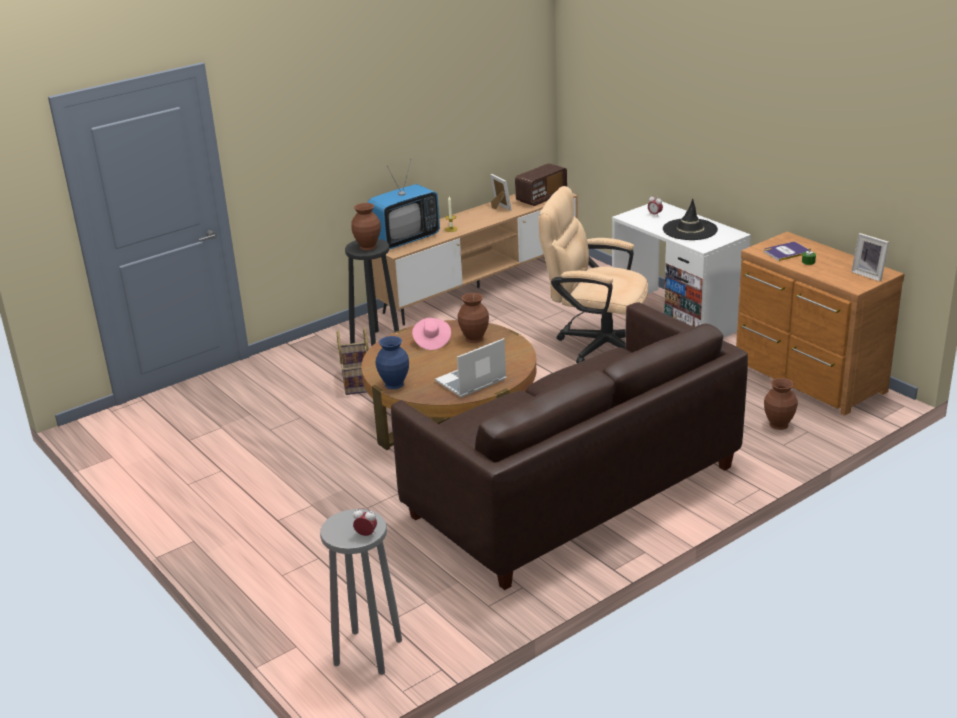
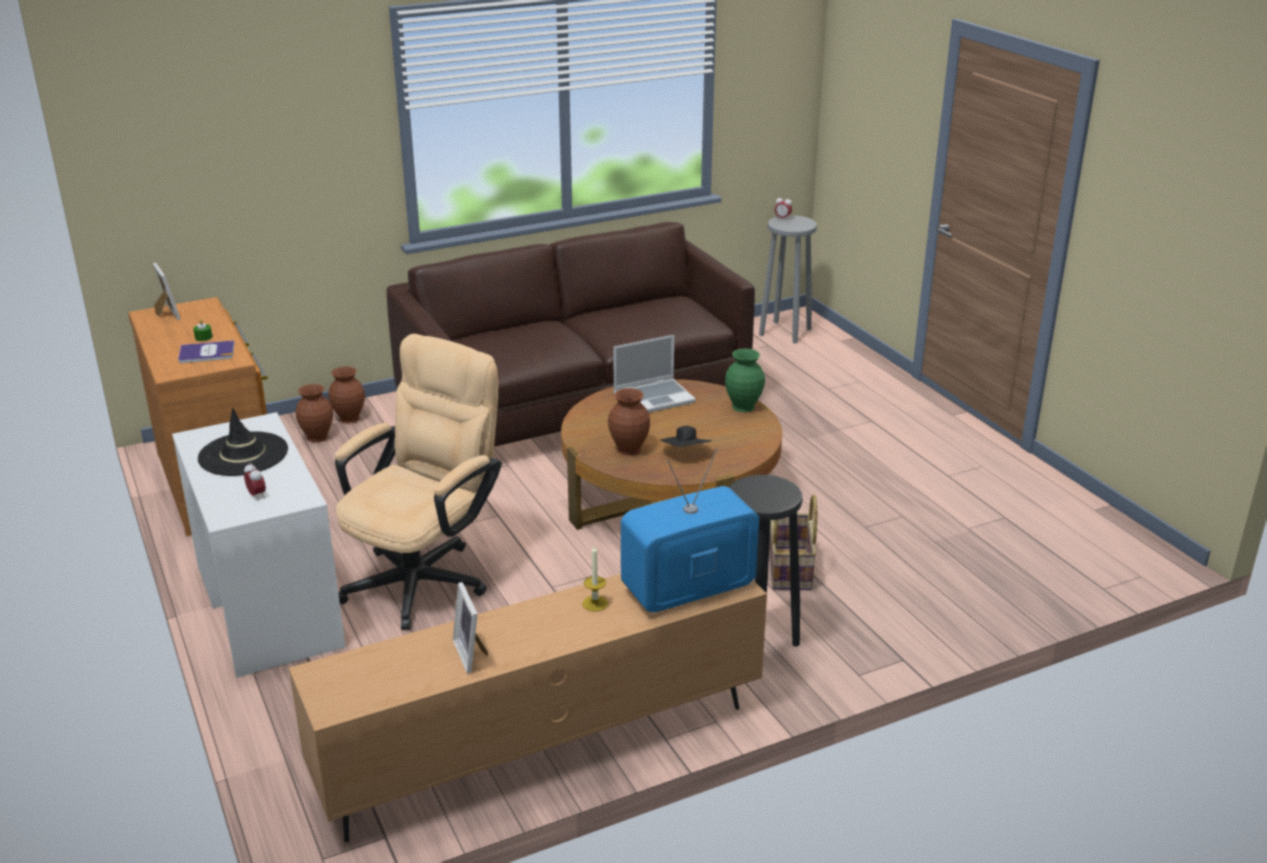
camera: 170 degrees left, 0 degrees up
(368, 247) = (762, 490): brown vase -> brown vase (348, 418)
(393, 384) = (744, 406): blue vase -> green vase
(431, 341) = (686, 453): pink hat -> black hat
(541, 197) = (367, 672): radio -> none
(596, 344) = (425, 576): beige office chair -> beige office chair turned 90 degrees counterclockwise

